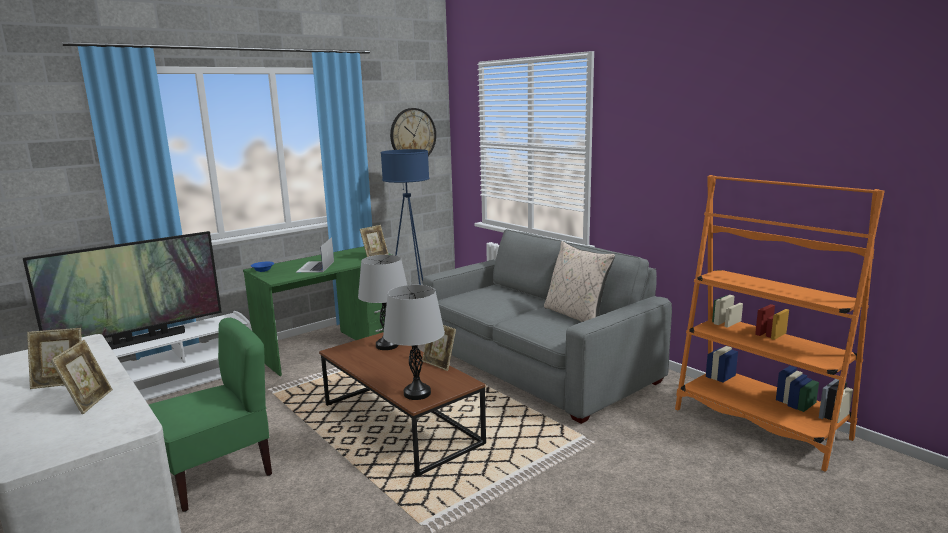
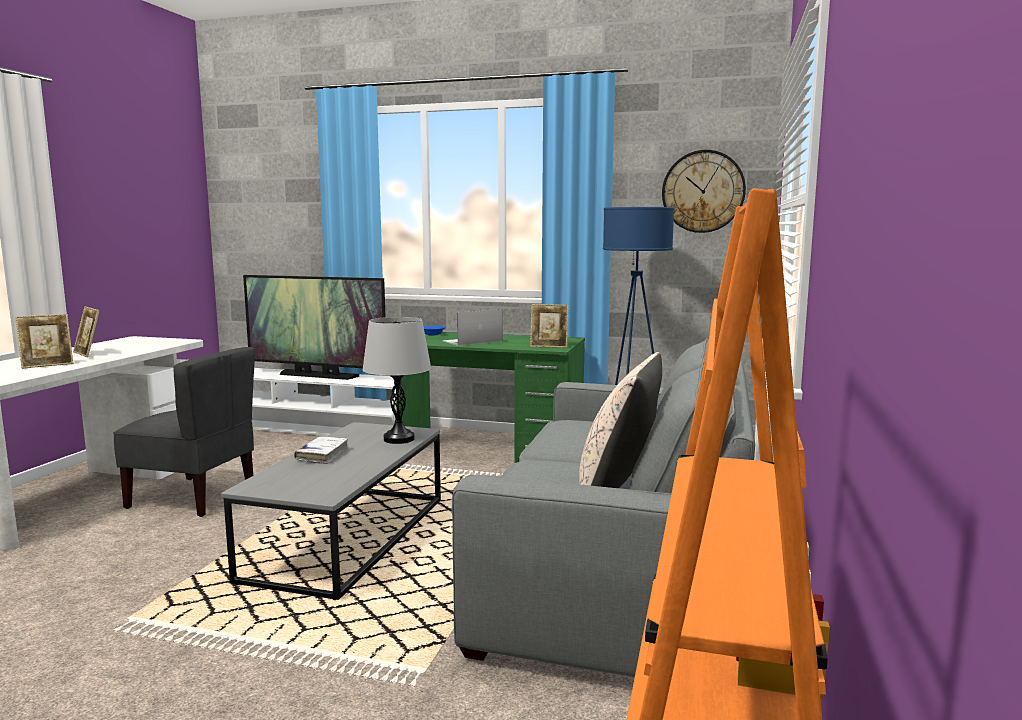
camera: 55 degrees right, 5 degrees down
(218, 473) = (193, 498): green chair -> grey chair
(383, 371) = (322, 455): none -> white book
(400, 424) = (348, 538): brown coffee table -> grey coffee table
(417, 393) = (274, 482): grey table lamp -> none
(439, 364) = (371, 471): picture frame -> none

